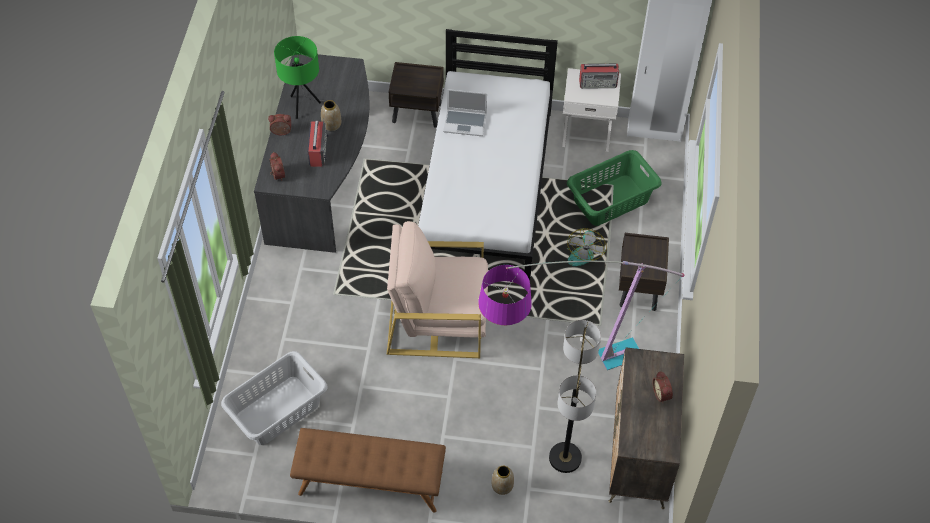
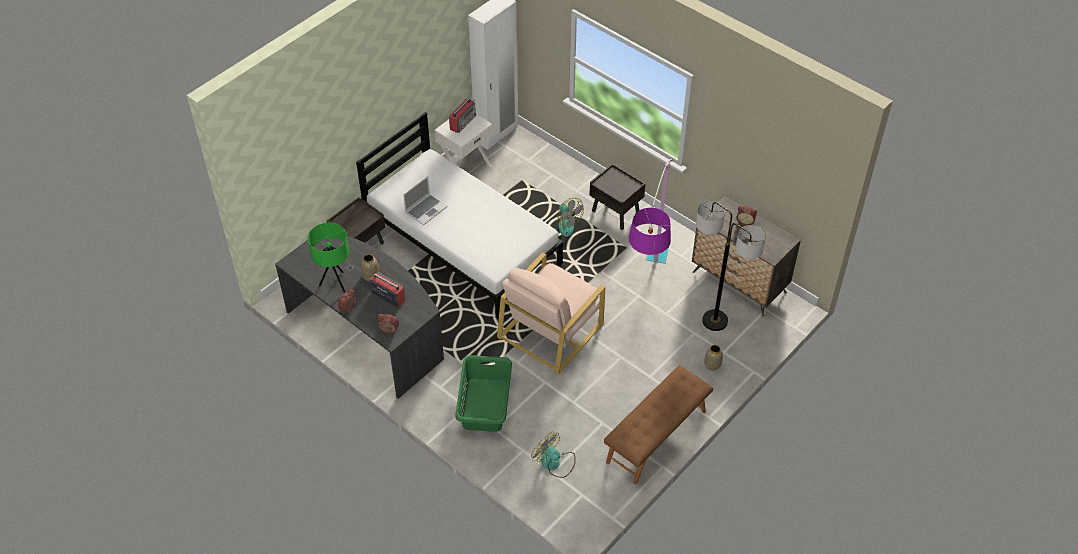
camera: 55 degrees left, 5 degrees down
(277, 410) = (554, 463): grey laundry basket -> fan
(610, 200) = (533, 187): green laundry basket -> green laundry basket (484, 405)

